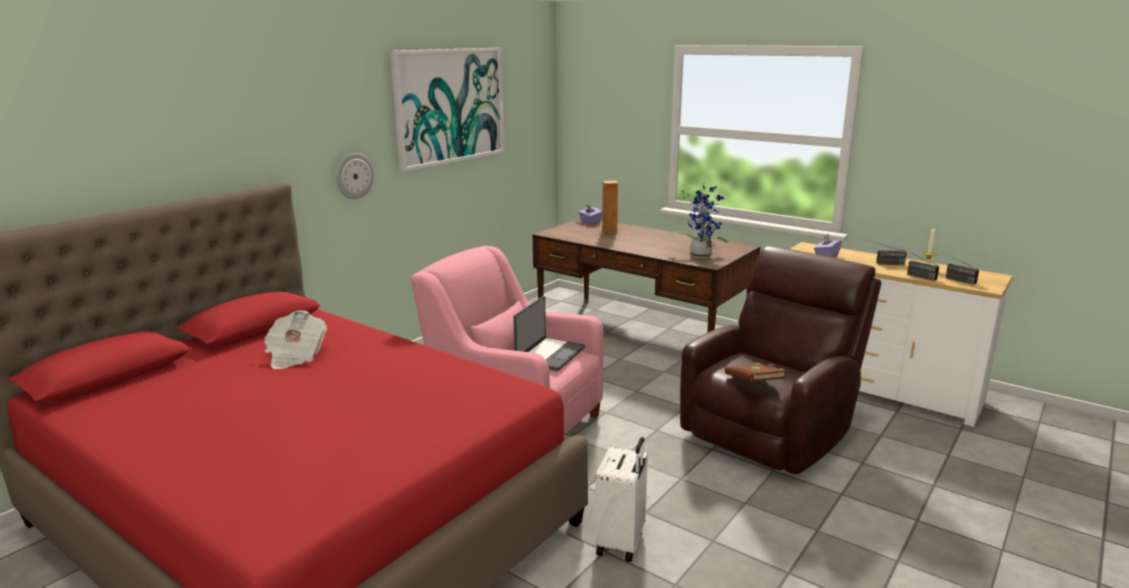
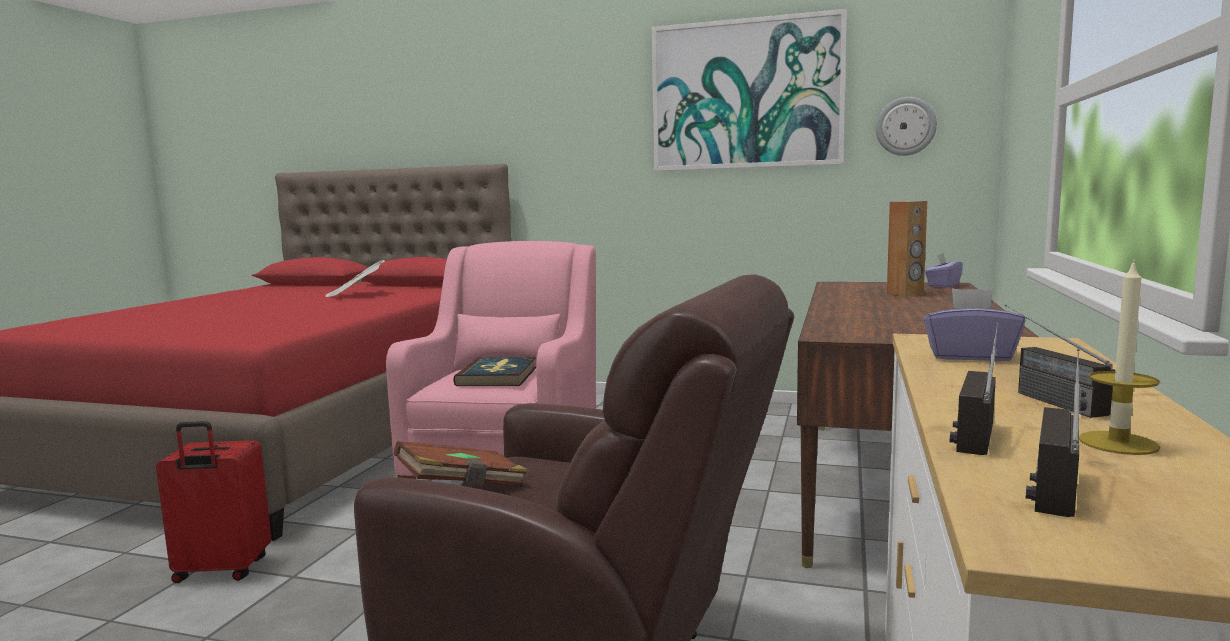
camera: 70 degrees right, 10 degrees down
(354, 176) = (593, 169): wall clock -> wall clock (905, 126)
(549, 355) = (497, 376): laptop -> book
(622, 542) = (221, 571): white suitcase -> red suitcase
(701, 255) = (875, 329): potted plant -> none

